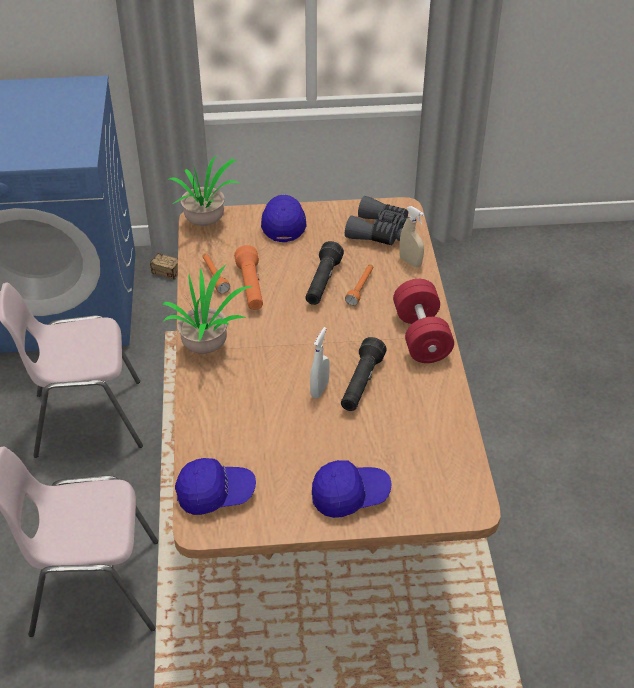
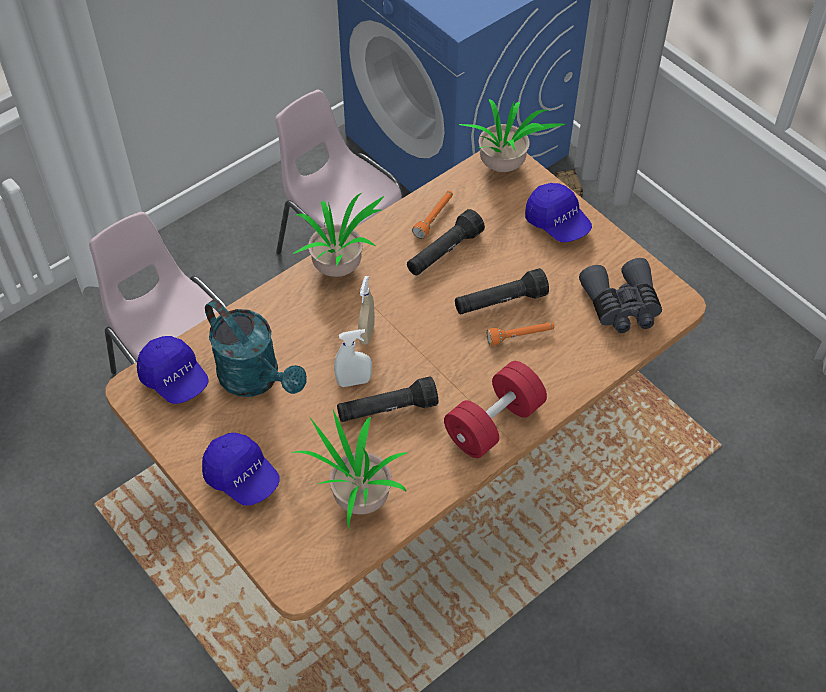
camera: 55 degrees right, 10 degrees up
(251, 287) = (444, 252): orange flashlight -> black flashlight
(264, 443) = (256, 379): none -> turquoise watering can
(283, 224) = (557, 223): blue cap -> blue cap turned 90 degrees clockwise
(410, 262) = (598, 355): beige spray bottle -> beige spray bottle (367, 333)
(425, 438) = (357, 499): none -> potted plant

